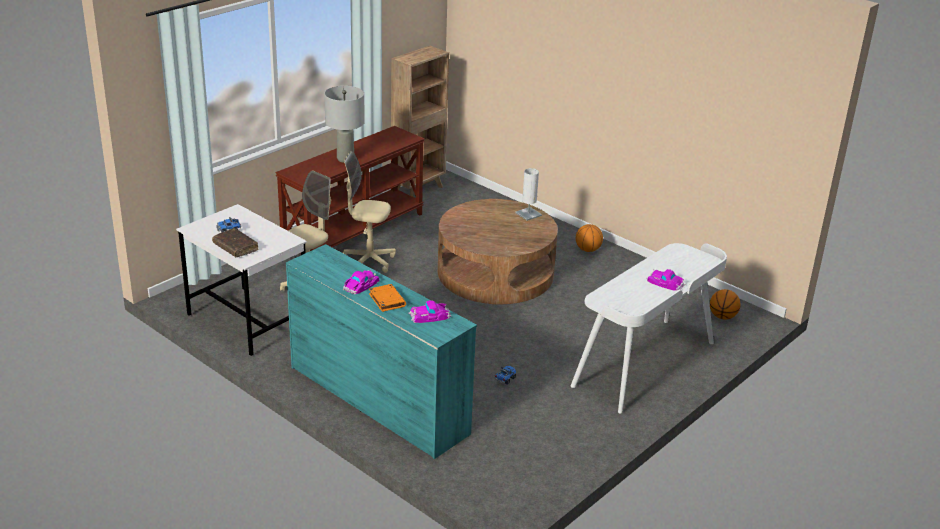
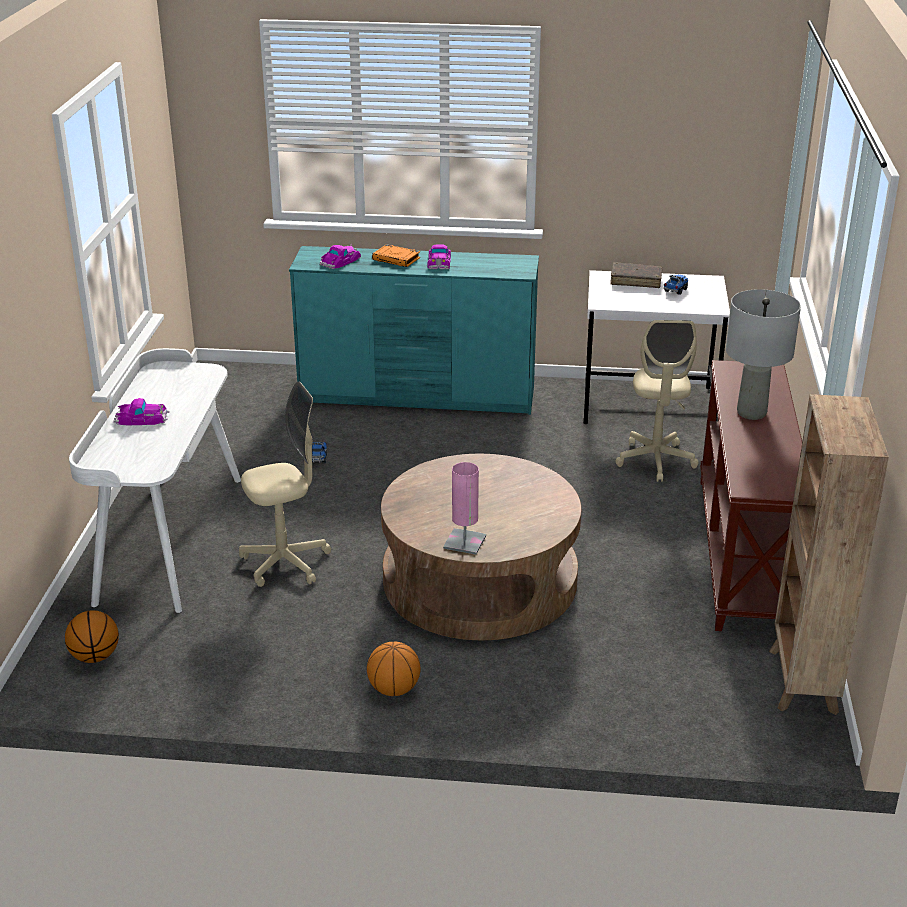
camera: 145 degrees right, 0 degrees up
(368, 261) = (653, 520): beige office chair -> beige office chair (285, 563)
(528, 214) = (464, 542): white table lamp -> pink table lamp

